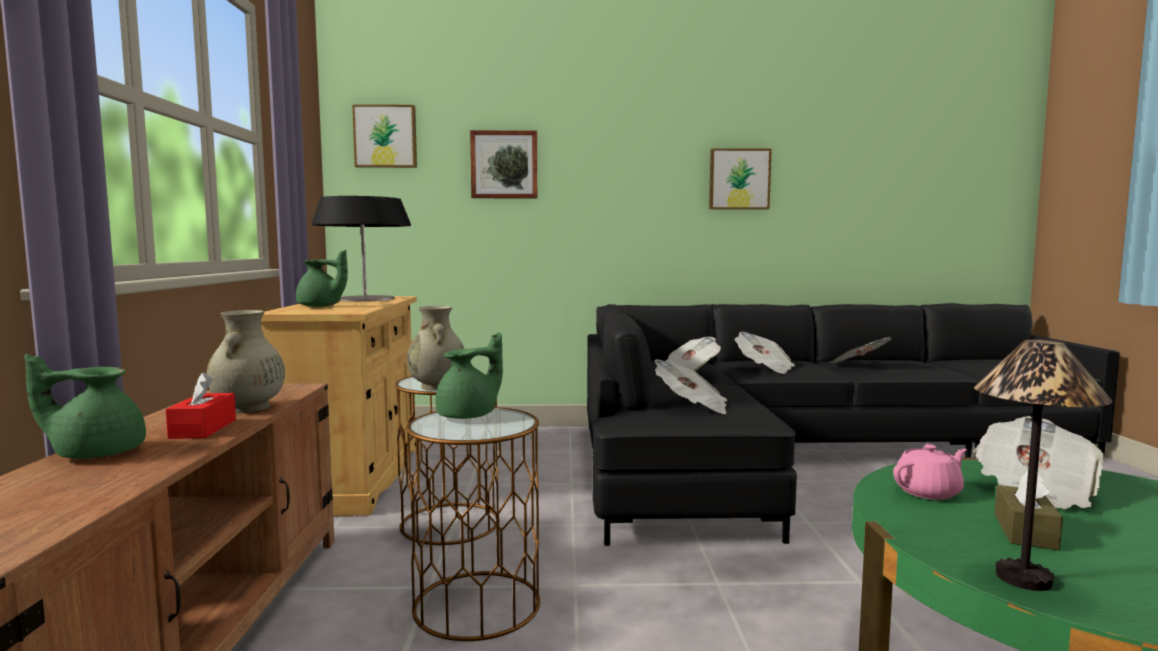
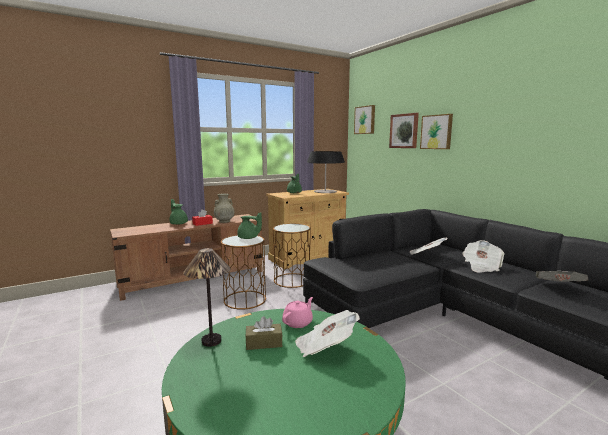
camera: 60 degrees right, 5 degrees up
(437, 387) = (280, 228): beige vase -> none
(692, 407) = (356, 265): newspaper -> none
(739, 179) = (529, 136): picture -> picture (437, 132)
(928, 492) = (298, 322): pink teapot -> pink teapot turned 90 degrees counterclockwise

